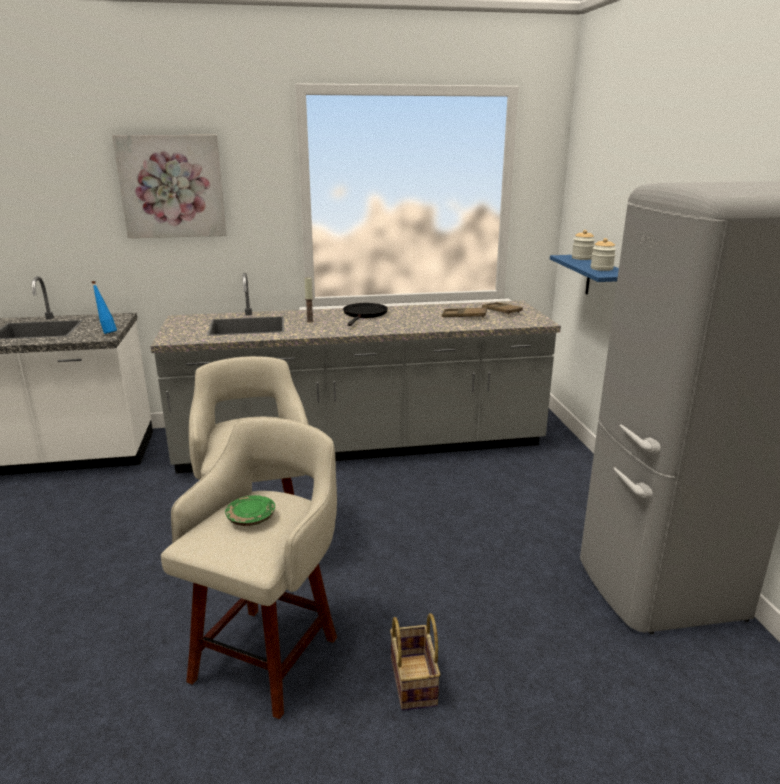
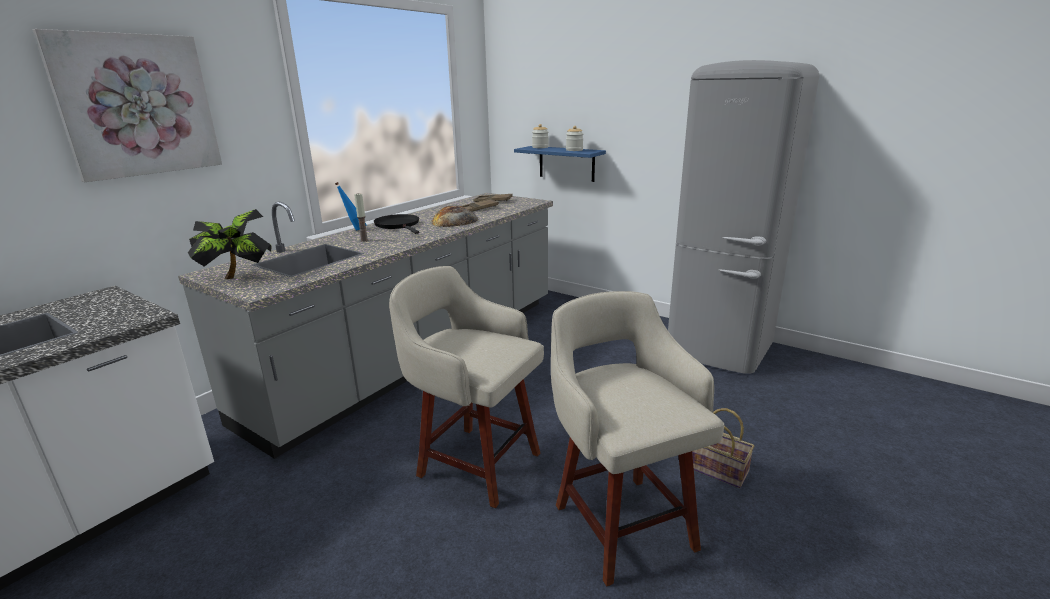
camera: 45 degrees left, 0 degrees up
(107, 332) = (138, 311): blue bottle -> blue bottle (354, 230)
(186, 326) = (239, 277): none -> potted plant
(251, 518) = (625, 390): green plate -> none
(414, 322) = (455, 221): none -> bread

